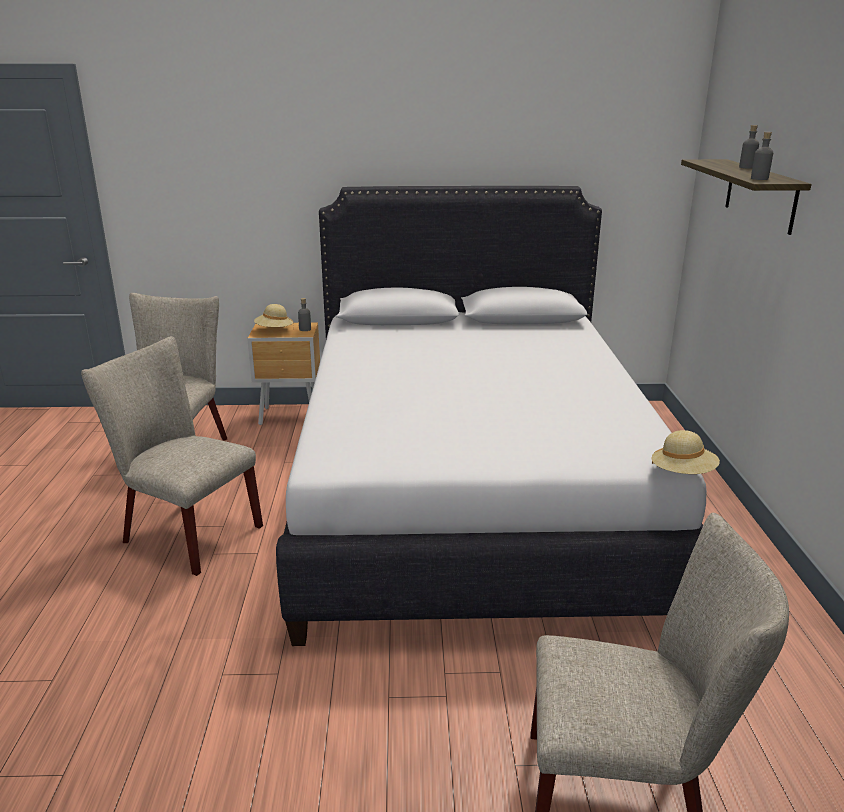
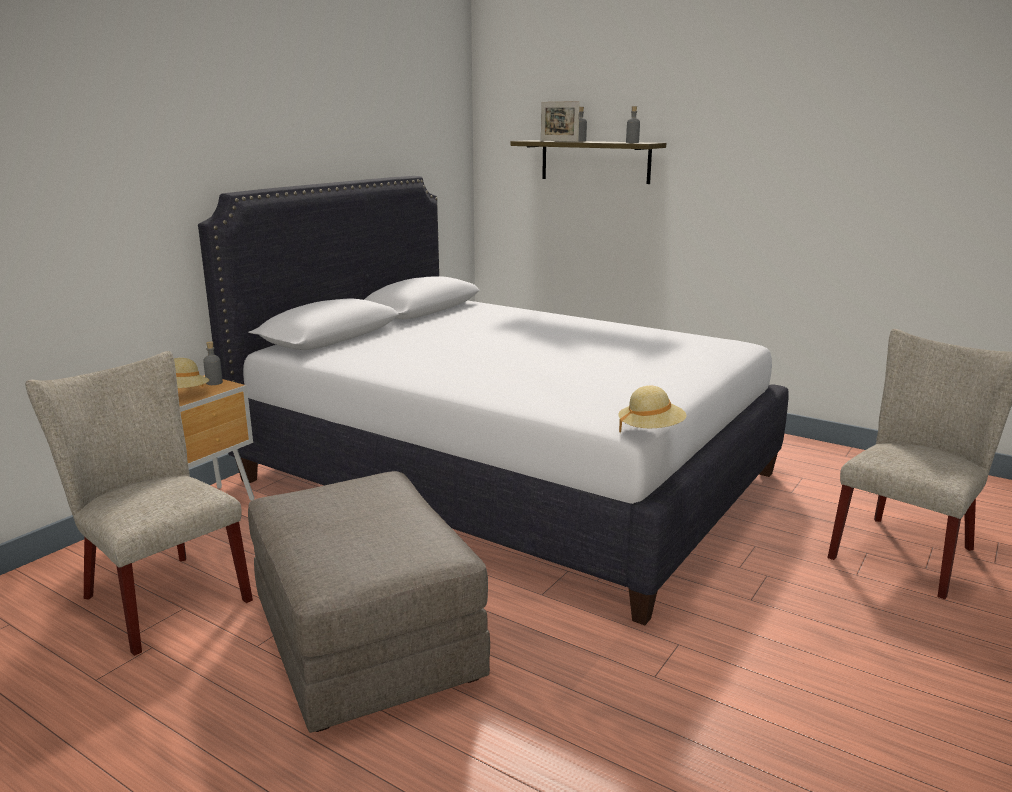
camera: 55 degrees left, 5 degrees down
(185, 533) = (364, 638): beige chair -> grey ottoman
(683, 473) = (763, 346): beige hat -> beige hat (651, 430)
(723, 165) = (559, 141): none -> picture frame

